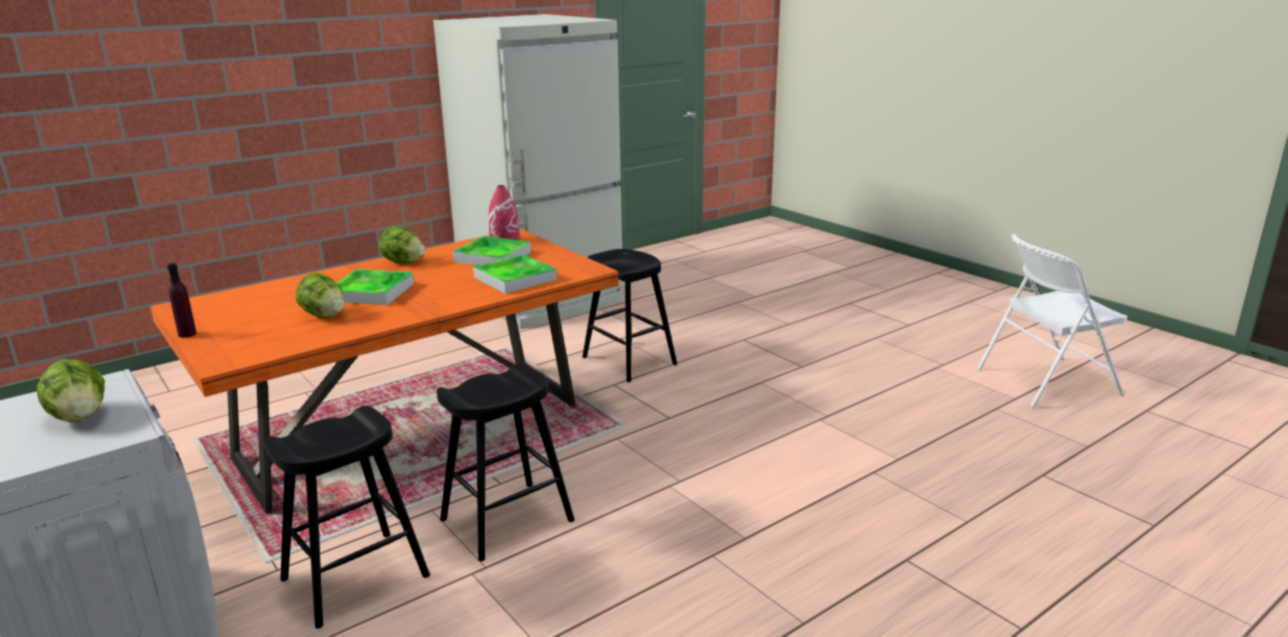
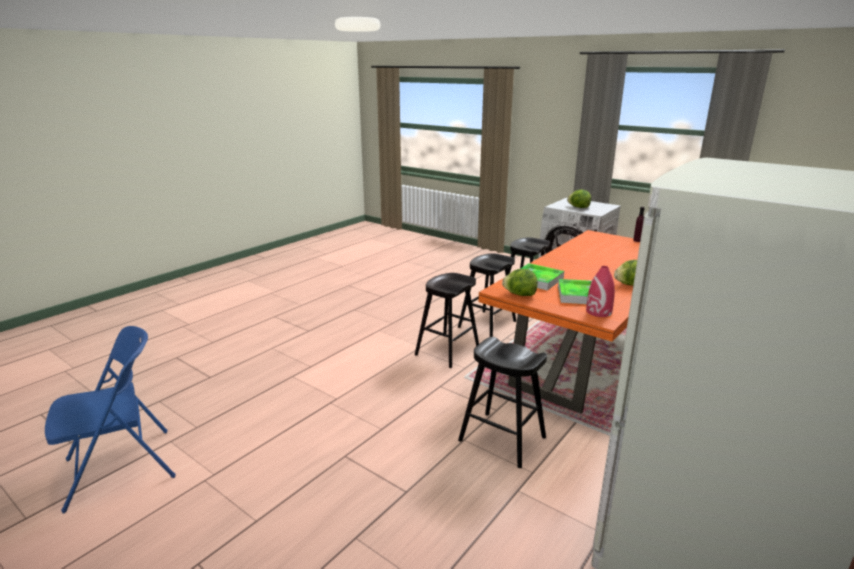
camera: 165 degrees right, 0 degrees up
(324, 316) = (597, 251): lettuce -> lettuce (520, 294)
(372, 292) = (603, 264): tray -> none
(627, 470) = (447, 351): none -> black stool
(1047, 381) = (120, 468): white chair -> blue chair

